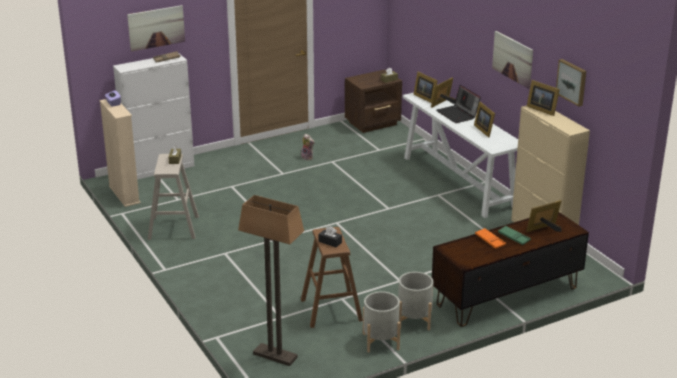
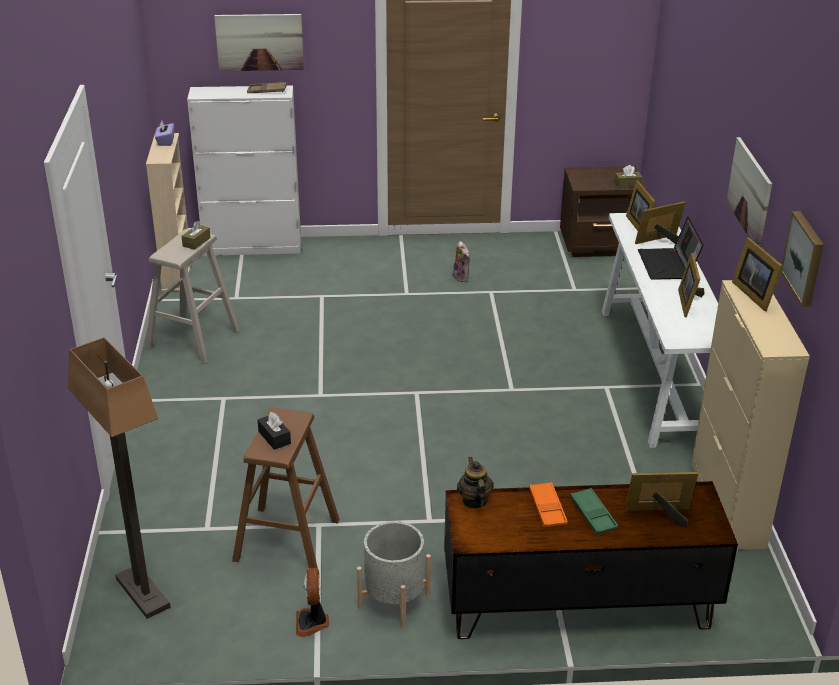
camera: 25 degrees right, 5 degrees up
(381, 341) = (312, 622): grey planter -> fan
(452, 247) = (474, 501): none -> teapot

